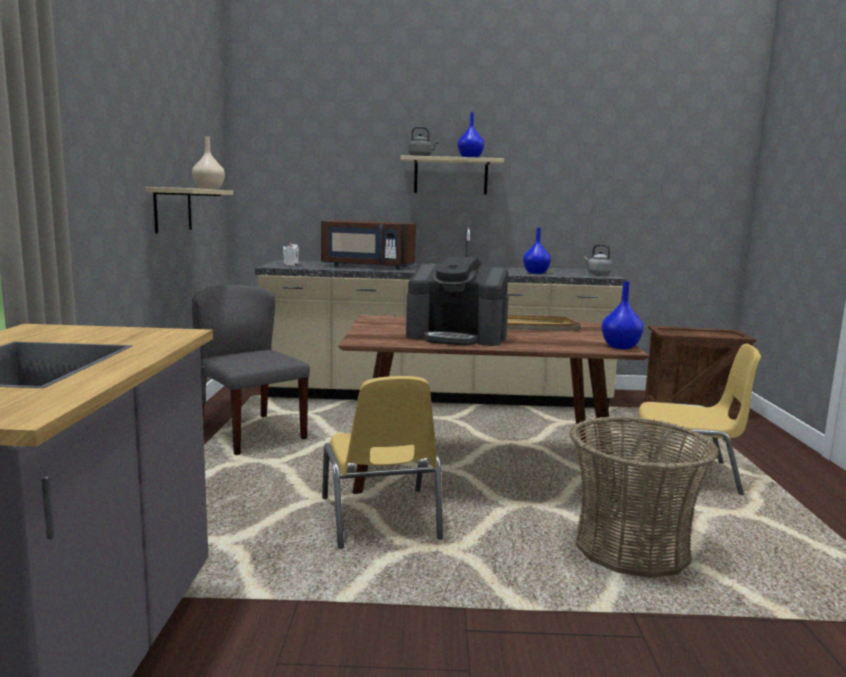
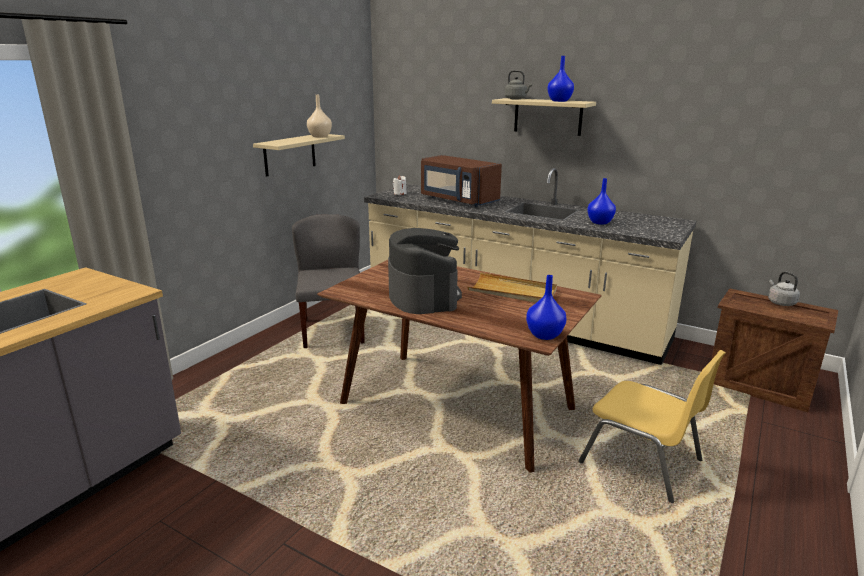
camera: 30 degrees right, 10 degrees up
(380, 519) = (334, 431): yellow chair -> none
(457, 337) = (423, 296): coffee machine -> coffee machine turned 150 degrees counterclockwise
(597, 274) = (666, 230): grey kettle -> grey kettle (780, 302)
(631, 548) = (487, 521): basket -> none

